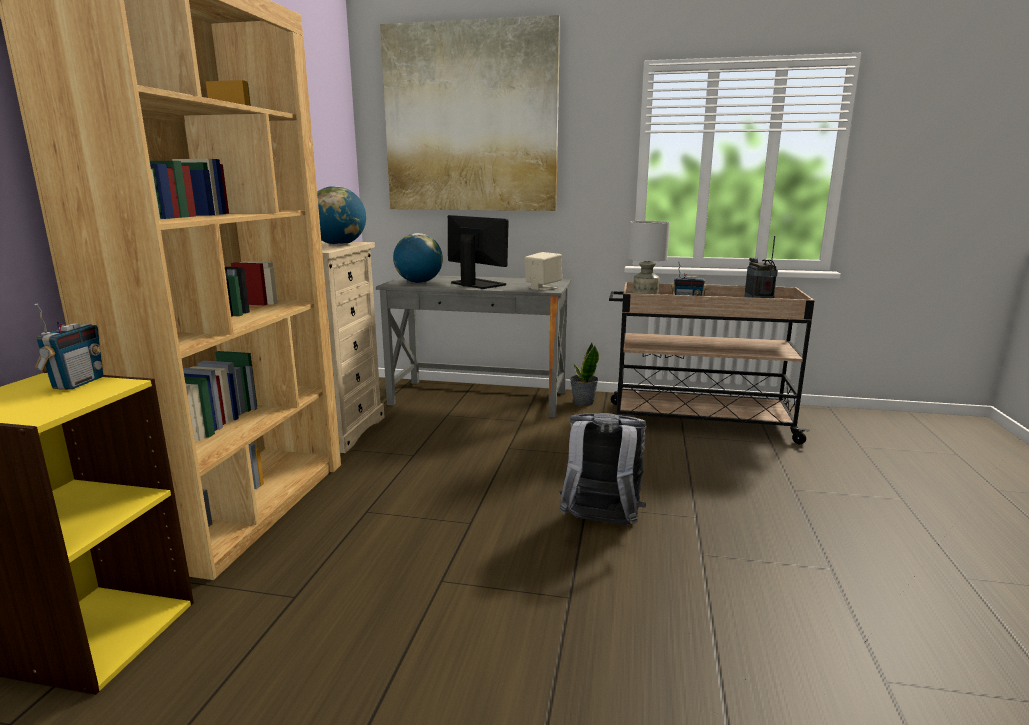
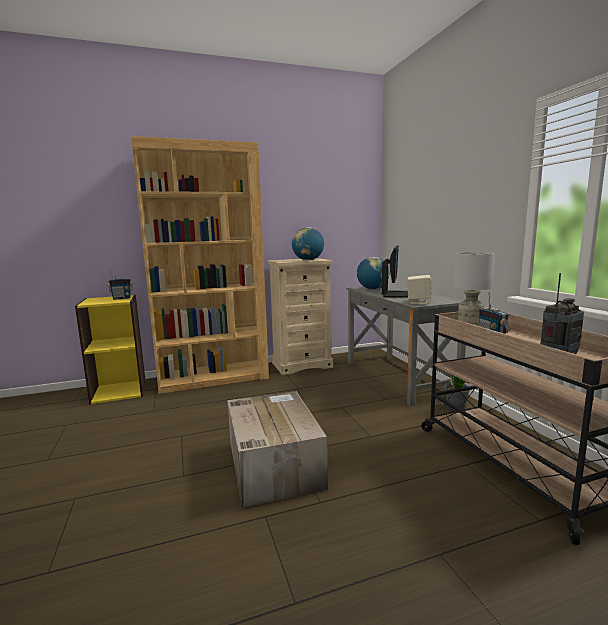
camera: 60 degrees right, 5 degrees down
(471, 119) = (427, 177): picture -> none
(601, 524) = (273, 464): grey backpack -> cardboard box

